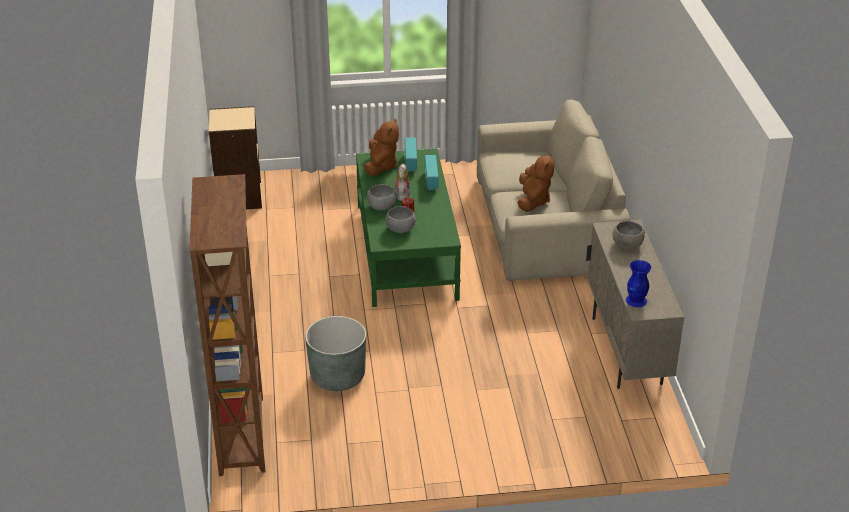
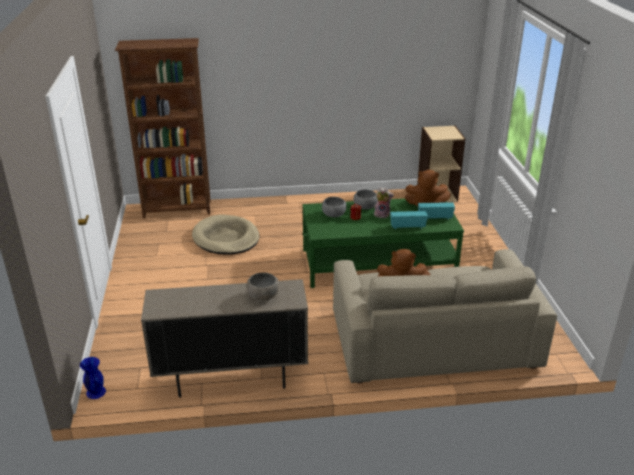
camera: 90 degrees right, 5 degrees down
(337, 376) = (226, 238): grey planter -> beige dog bed
(636, 301) = (173, 294): blue vase -> blue vase (95, 392)

